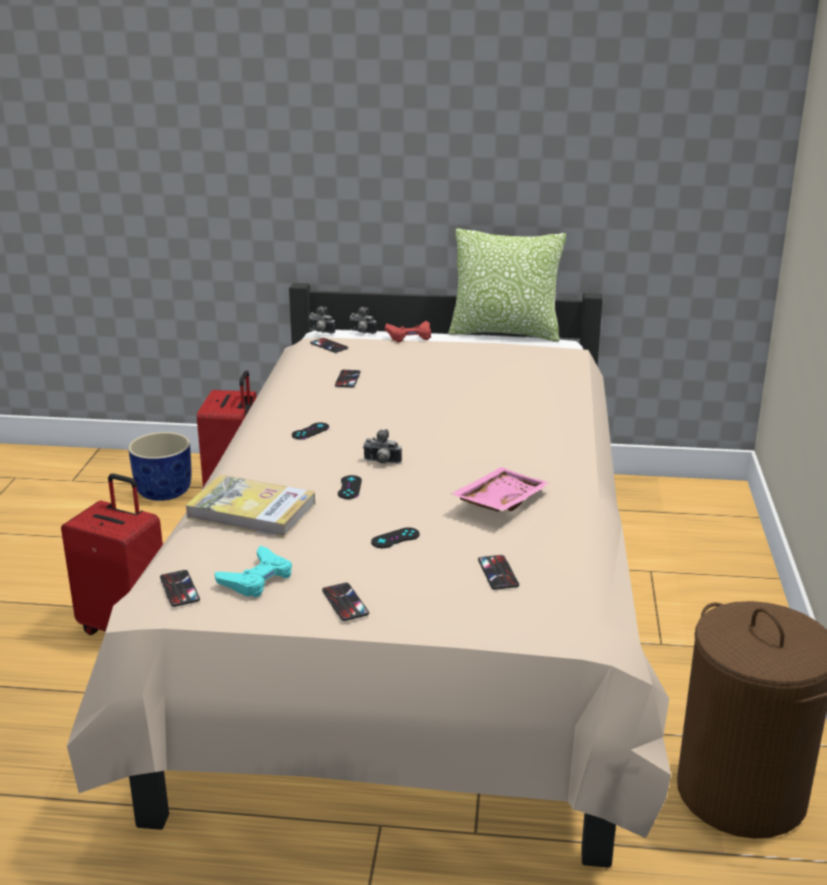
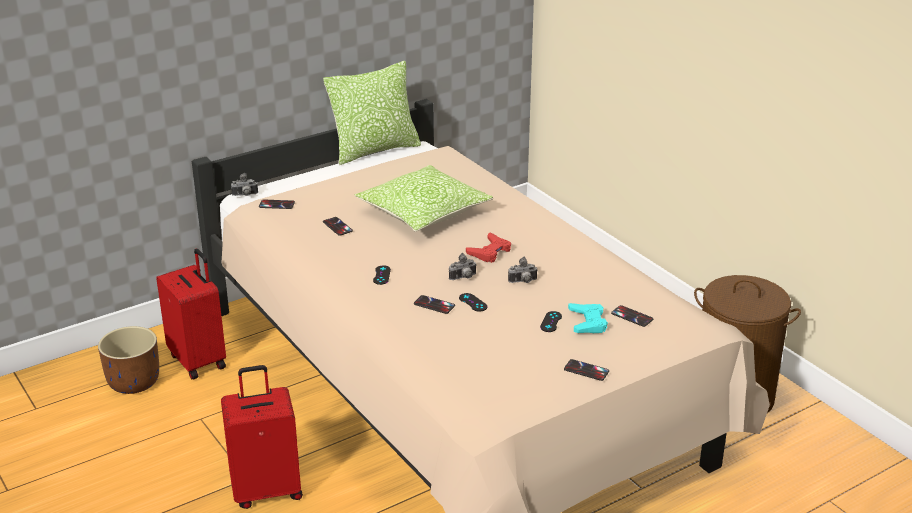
camera: 40 degrees left, 5 degrees up
(163, 492) = (134, 383): blue planter -> brown planter
(179, 589) = (486, 409): phone -> phone (434, 305)
(251, 511) = (442, 344): book -> none
(257, 579) = (518, 381): turquoise game controller -> turquoise game controller (587, 322)
(361, 332) = (276, 185): camera -> camera (523, 282)
(409, 336) = (321, 176): red game controller -> red game controller (490, 252)
(448, 394) = (423, 213): none -> pillow
(499, 501) = (568, 274): pink tray -> none

